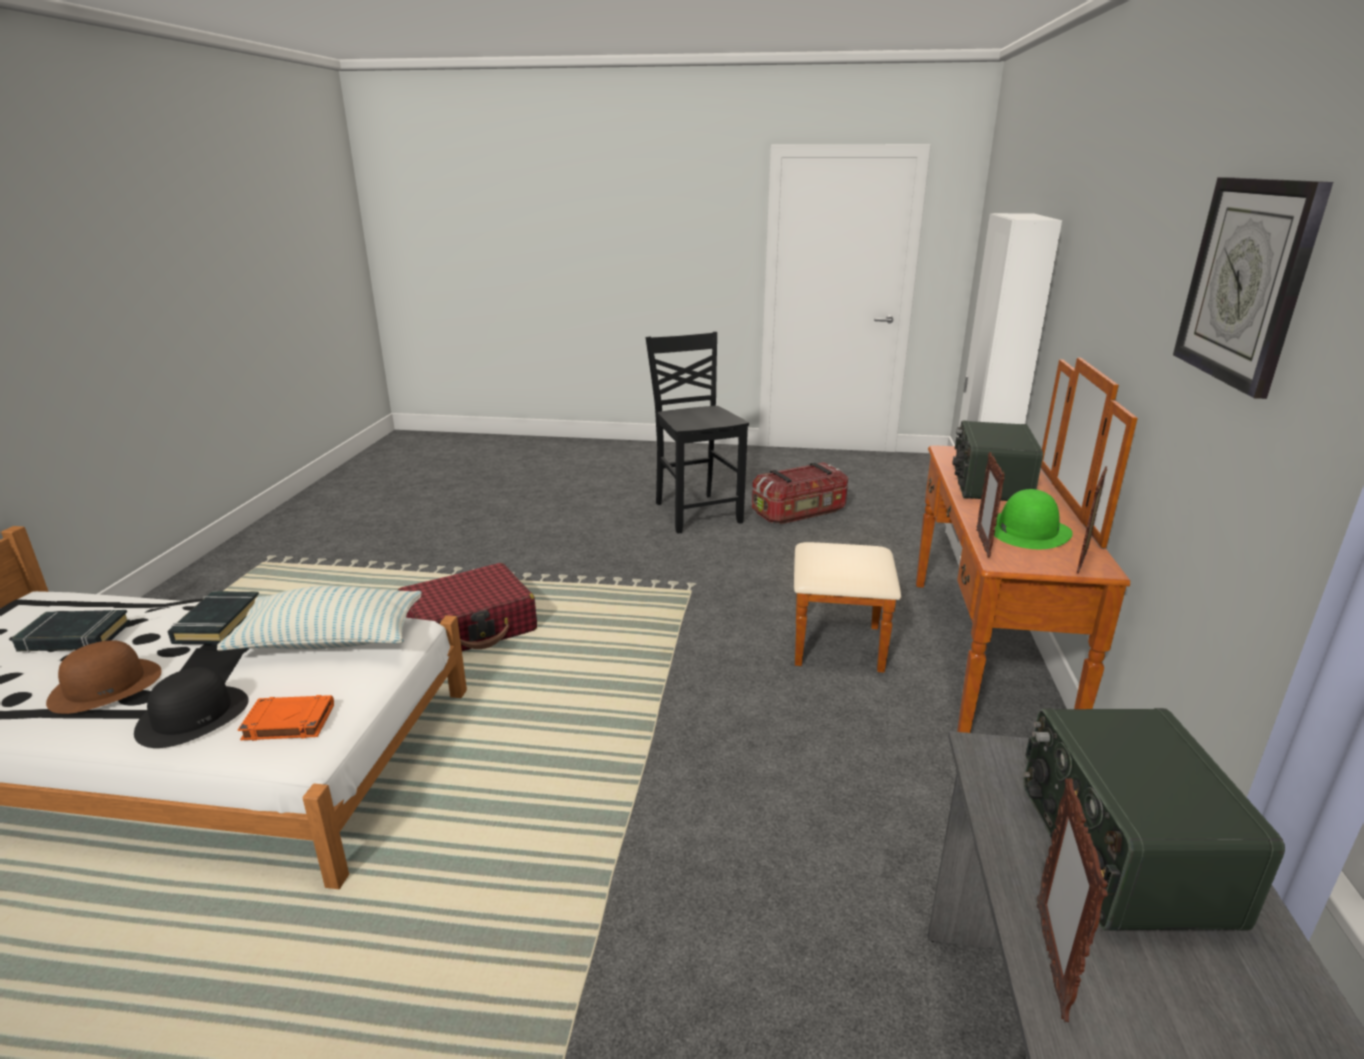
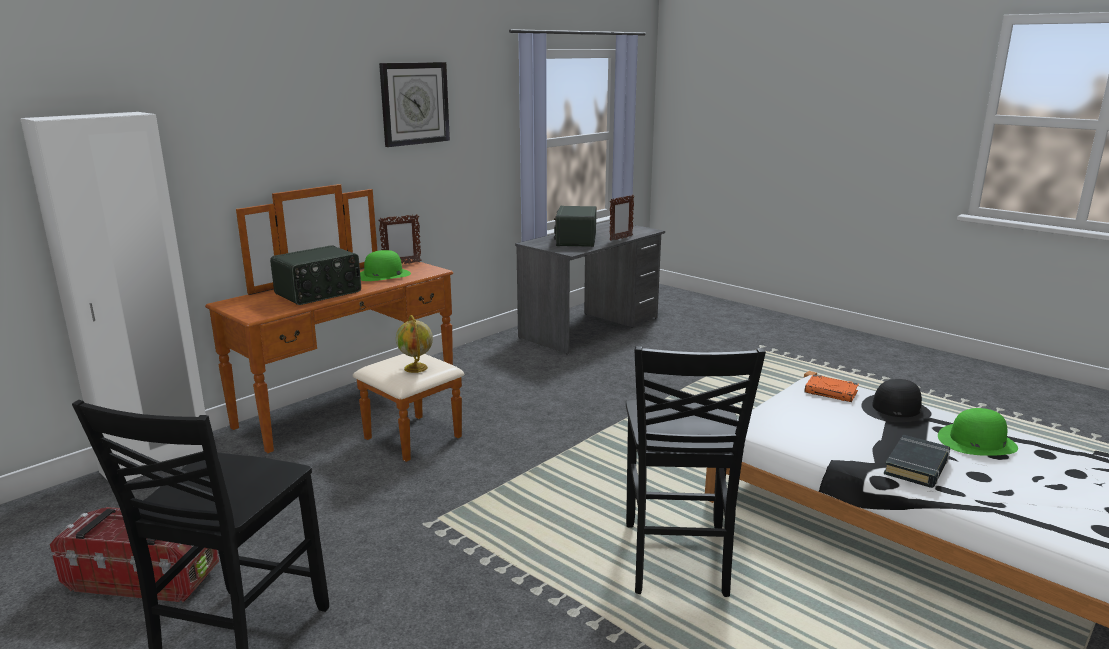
camera: 145 degrees left, 5 degrees down
(74, 637) = (1050, 489): black book -> none
(106, 685) = (976, 442): brown hat -> green hat
(330, 641) = (812, 430): pillow -> none
(470, 627) = (676, 560): red suitcase -> black chair
(827, 556) = (416, 368): none -> globe
(983, 544) = (421, 276): picture frame -> none
(1119, 852) = (575, 240): radio -> radio turned 150 degrees clockwise

